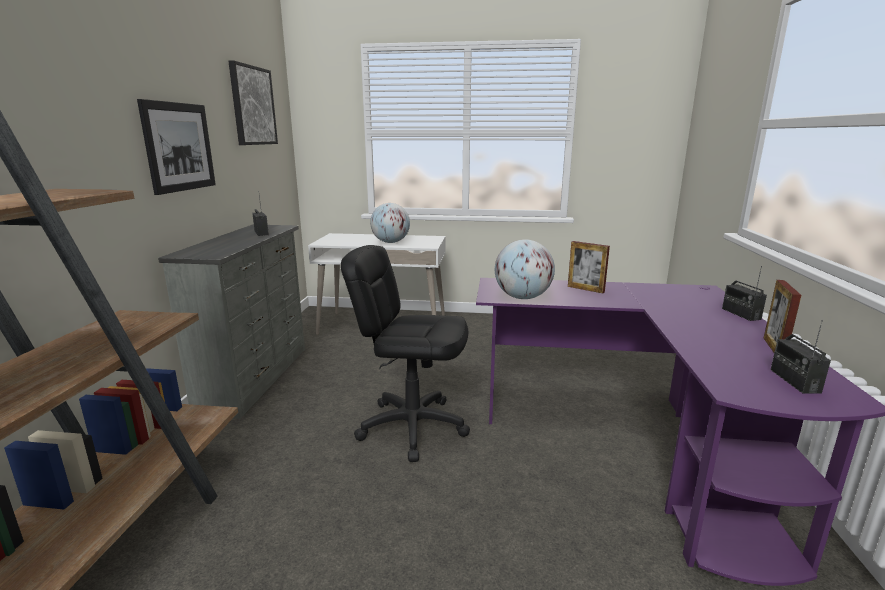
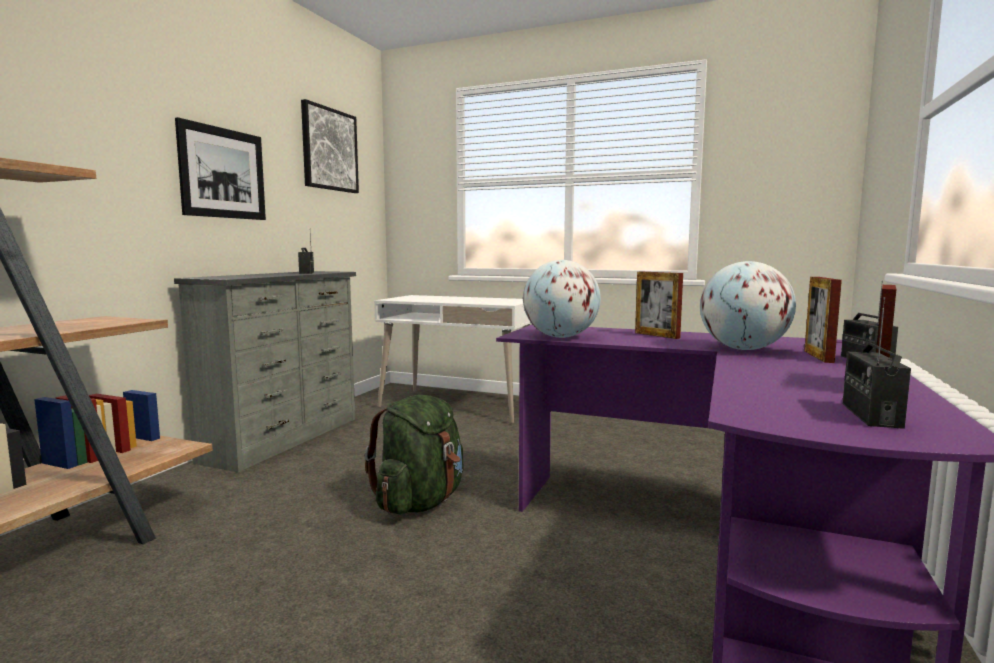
camera: 15 degrees right, 10 degrees down
(390, 242) = (467, 301): globe -> globe (743, 349)
(412, 426) = (420, 502): black office chair -> green backpack
(710, 310) = (818, 356): none -> picture frame

